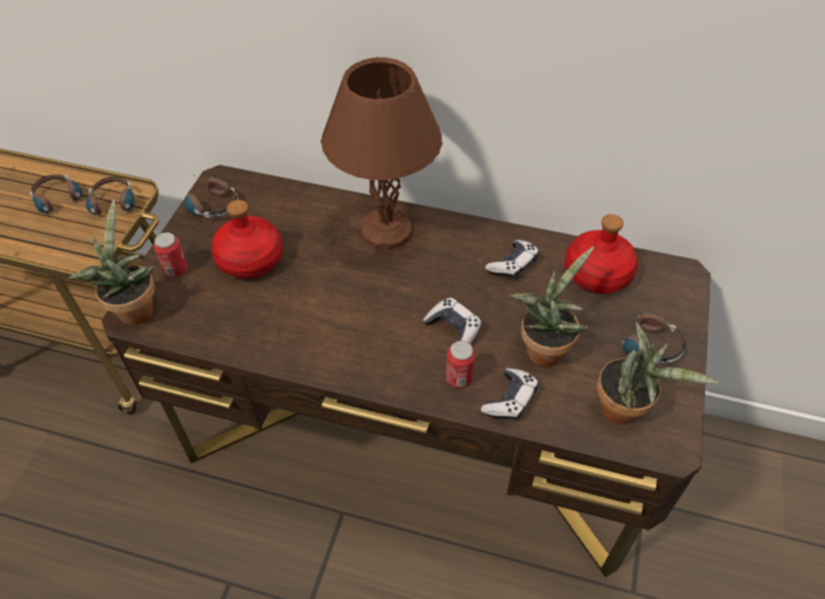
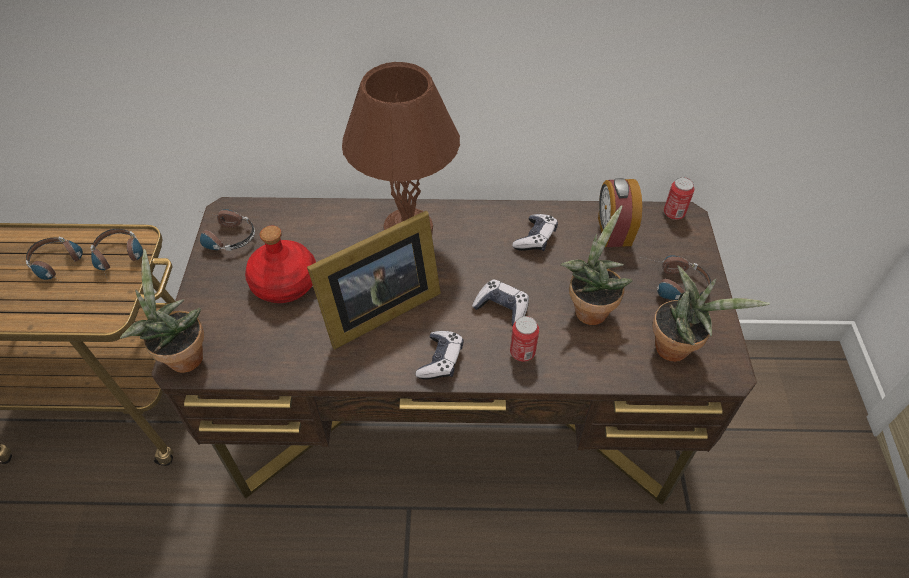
camera: 15 degrees left, 0 degrees up
(176, 270) = (212, 308): can -> can (674, 213)
(327, 304) = (376, 310): none -> picture frame
(510, 400) = (575, 362): game controller -> game controller (440, 360)
(598, 274) = (613, 231): red bottle -> alarm clock

